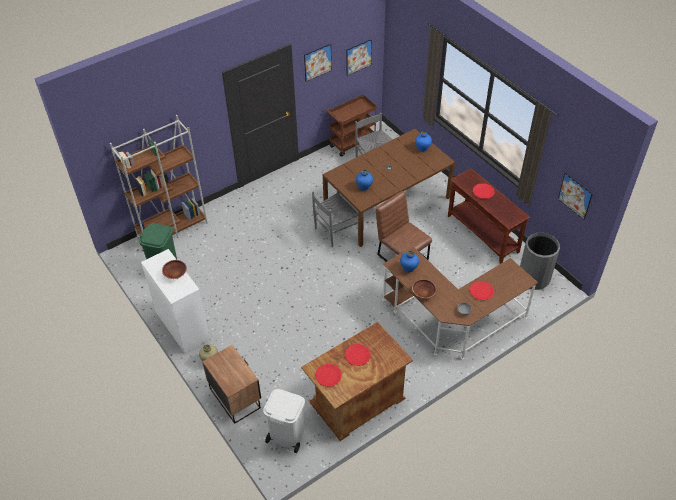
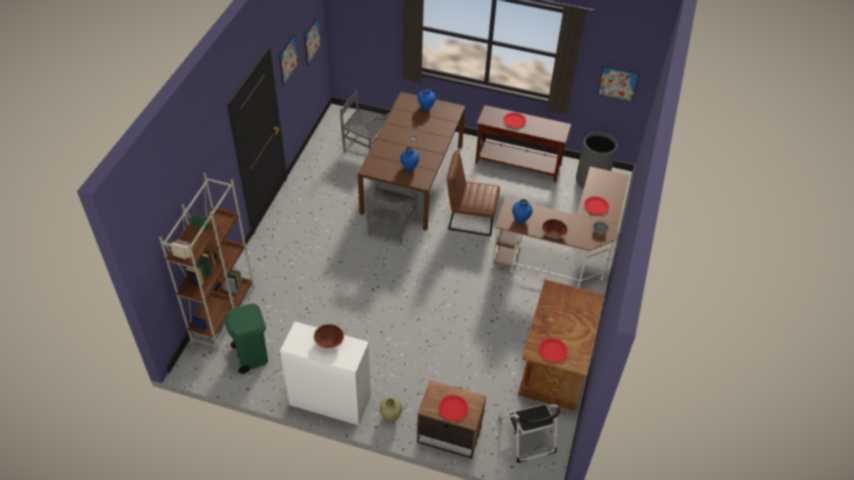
camera: 40 degrees left, 0 degrees up
(286, 435) = (527, 437): white trash can -> step ladder
(351, 144) = (325, 140): brown cart -> none
(357, 355) = (558, 318): red plate -> red plate (453, 408)

